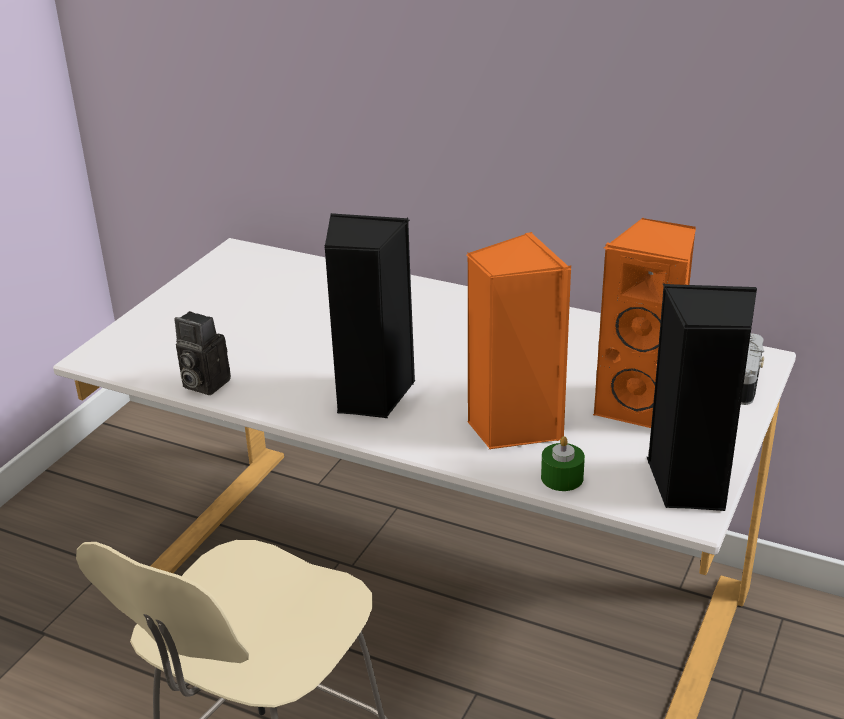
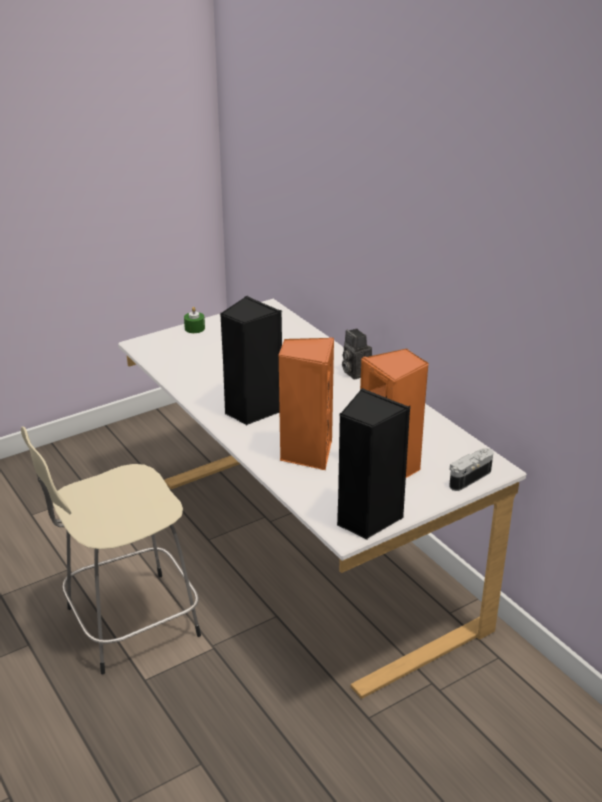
camera: 30 degrees right, 0 degrees up
(202, 384) = (176, 375): camera -> camera (354, 372)
(562, 478) = (301, 489): green candle -> green candle (194, 328)

